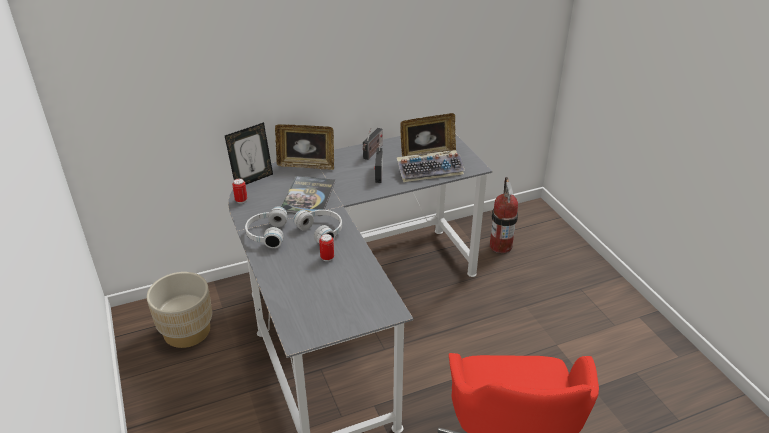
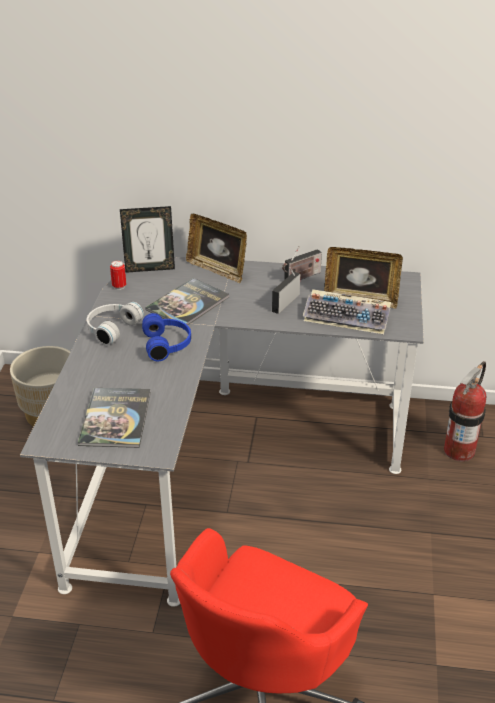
camera: 30 degrees right, 0 degrees up
(322, 231) = (168, 344): white headphones -> blue headphones
(327, 257) = (147, 373): can -> none
(336, 299) = (115, 418): none -> book

